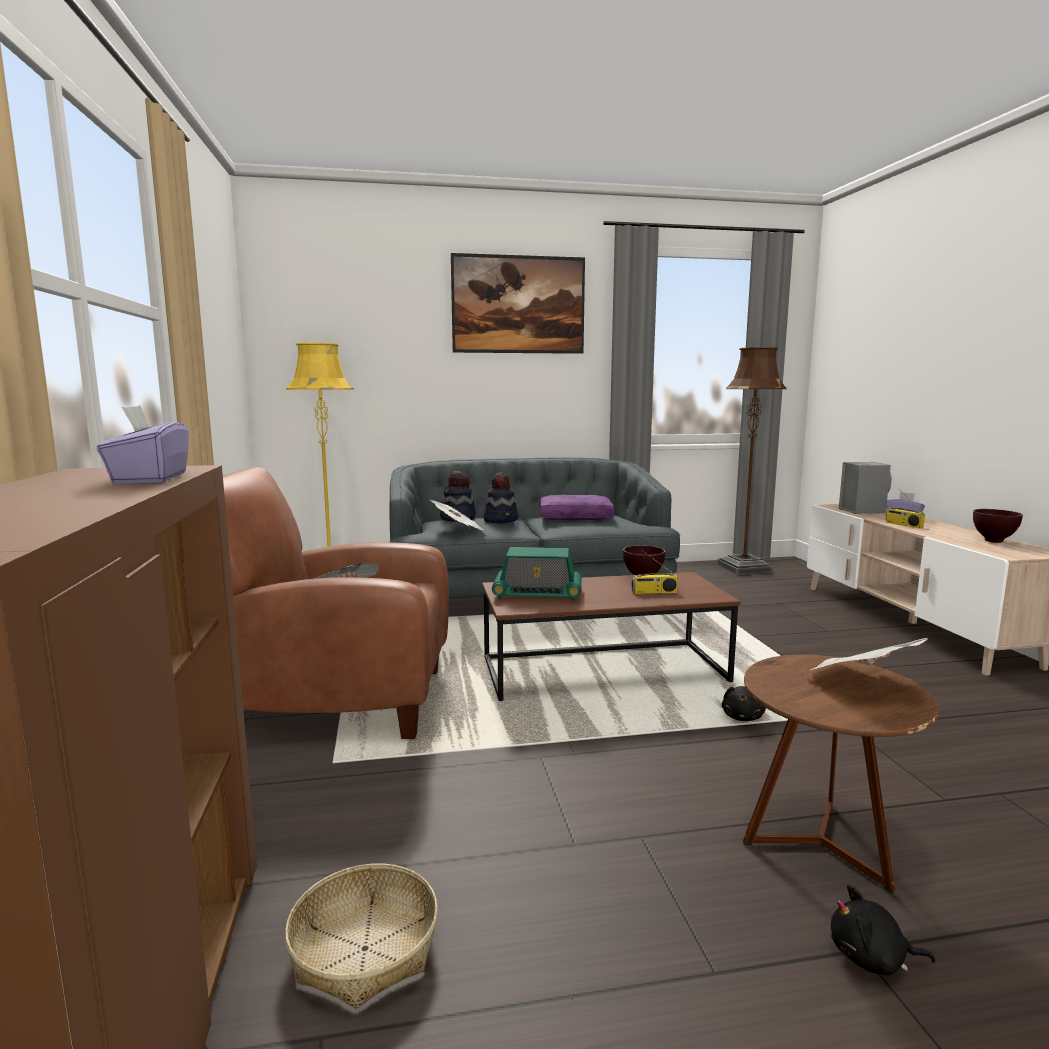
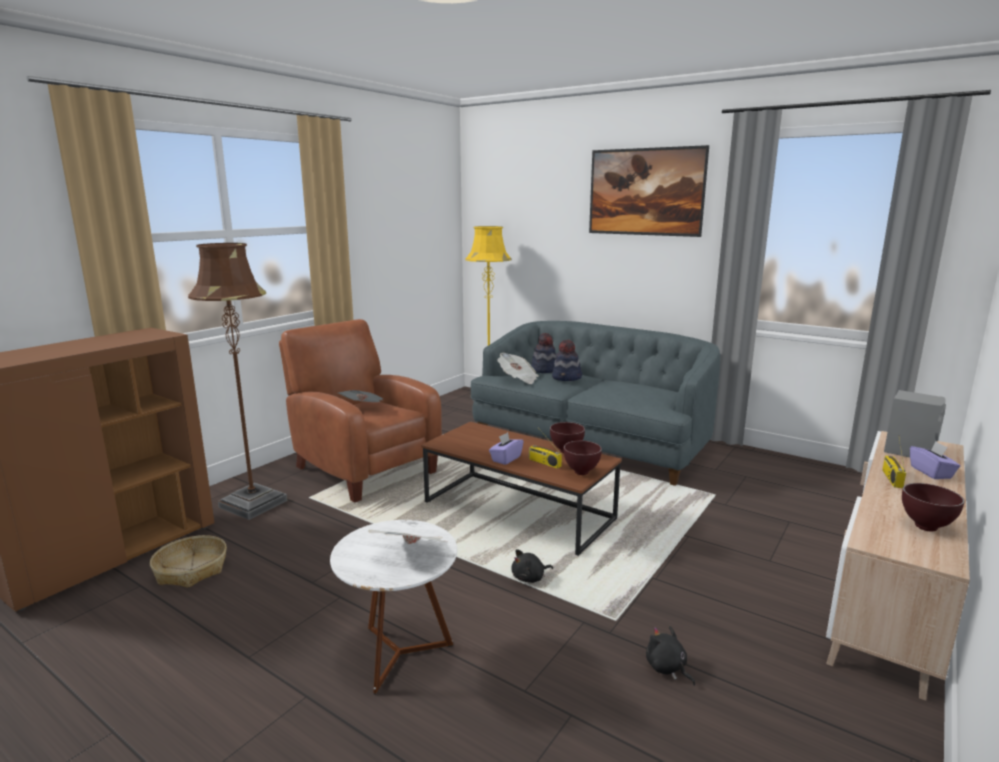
camera: 45 degrees right, 5 degrees up
(149, 479) = (127, 341): purple tissue box -> purple tissue box (506, 459)
(537, 594) = (476, 439): radio -> none
(576, 517) = (627, 388): purple pillow -> none
(700, 589) = (581, 472): none -> brown bowl
(743, 568) = (843, 480): brown floor lamp -> brown floor lamp (253, 504)
(821, 844) = (400, 655): brown side table -> white side table
(872, 959) = (302, 702): black plush toy -> black plush toy (667, 668)

